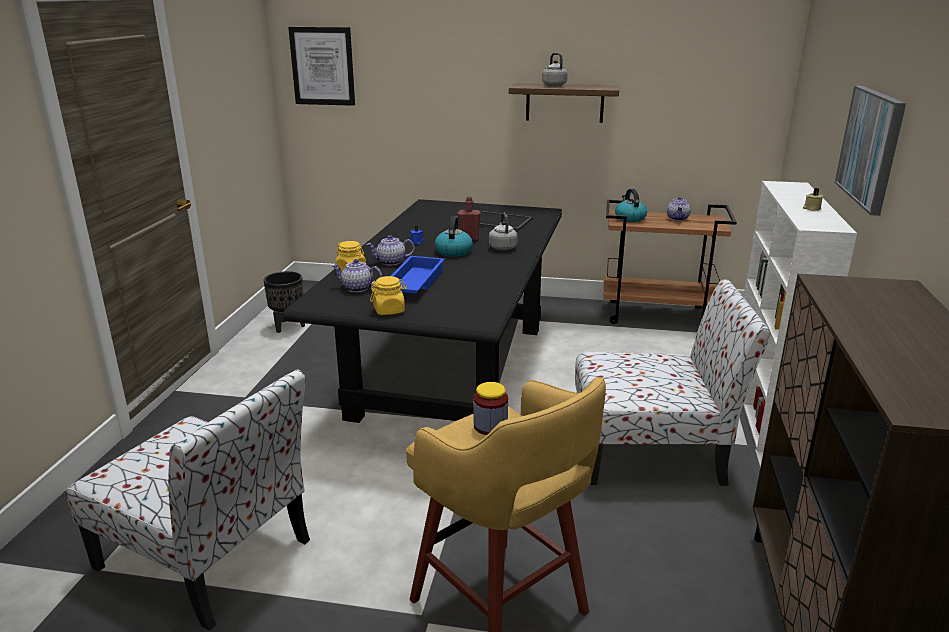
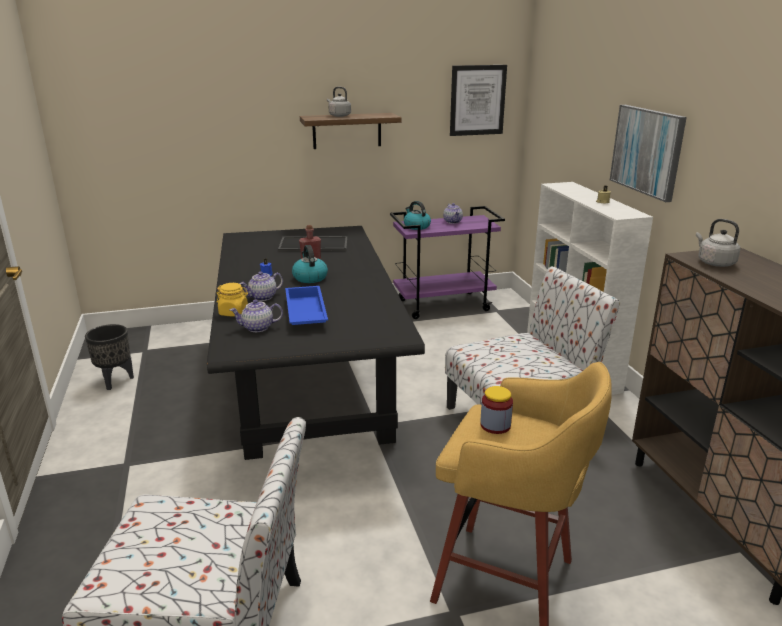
camera: 25 degrees left, 0 degrees up
(322, 66) = (99, 109): picture -> picture (477, 100)
(389, 310) = (310, 343): yellow jar -> none
(502, 247) = (348, 267): grey kettle -> grey kettle (714, 263)
(657, 315) = (444, 305): brown cart -> purple cart

